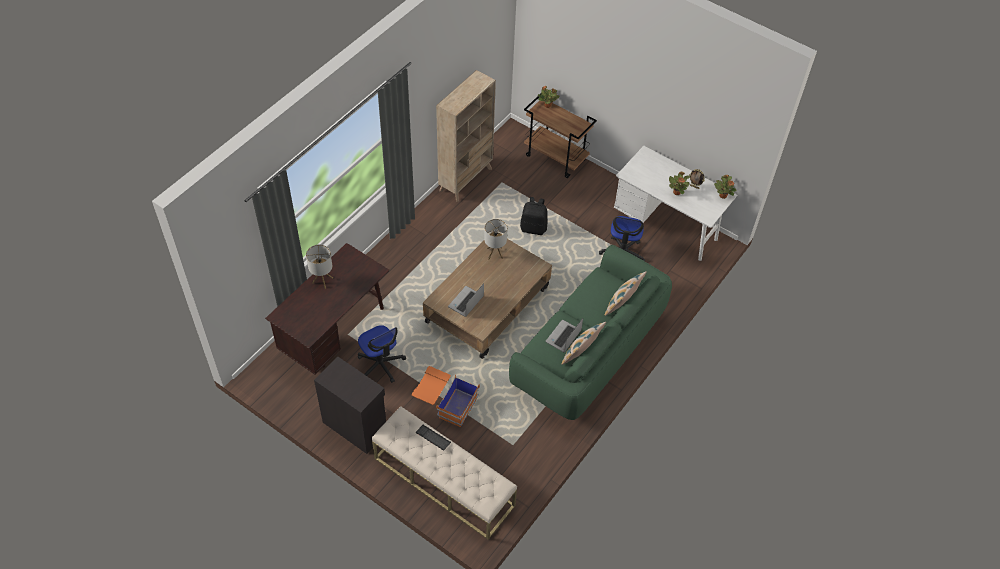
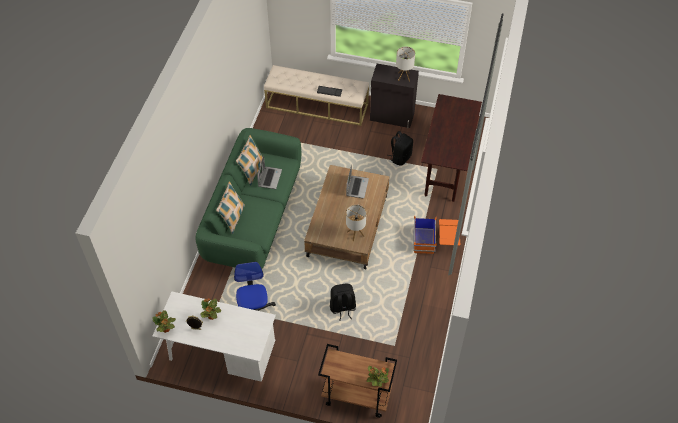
camera: 160 degrees right, 0 degrees up
(322, 280) = (463, 137): table lamp -> table lamp (403, 77)
(381, 364) = (400, 157): office chair -> black backpack
(445, 402) = (341, 149): orange storage box -> orange storage box (435, 242)
(466, 179) = (428, 336): beige bookcase -> none

